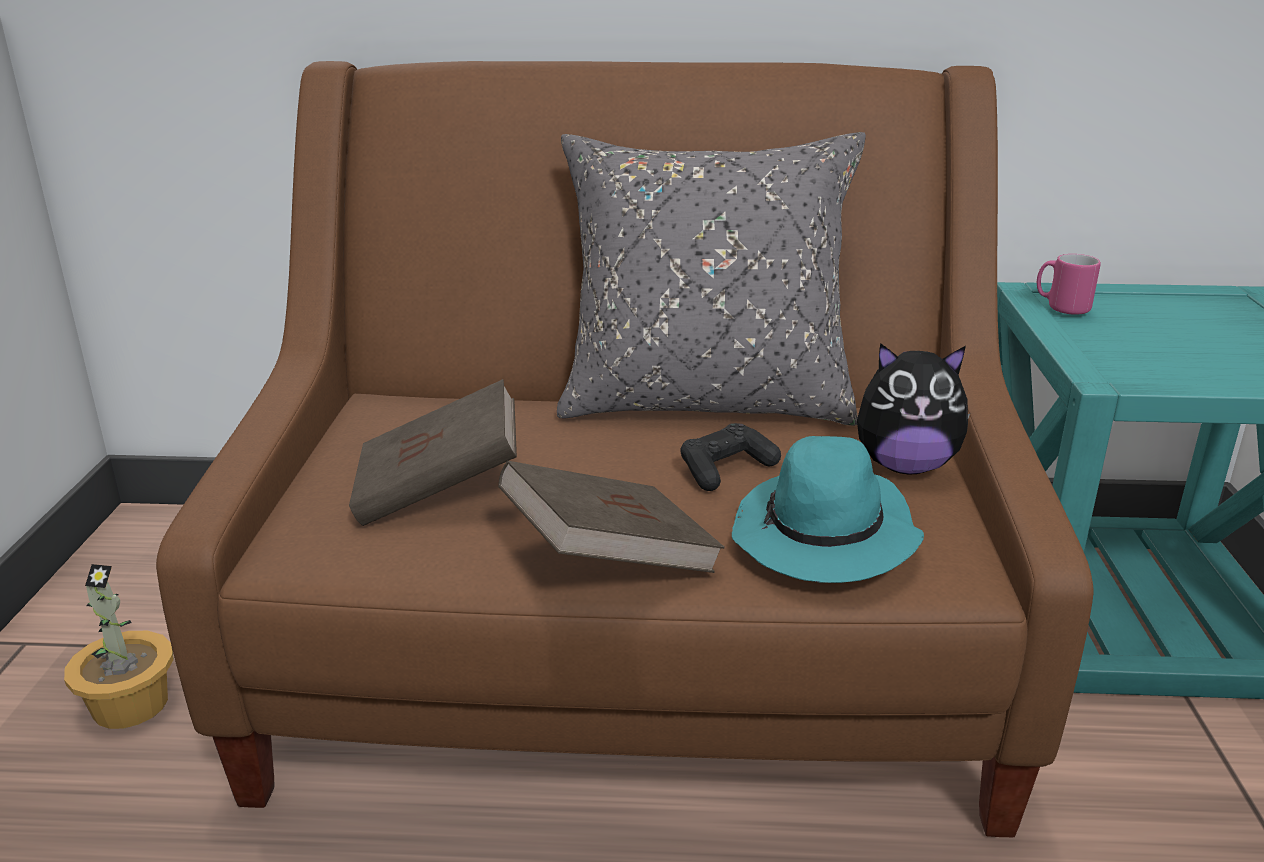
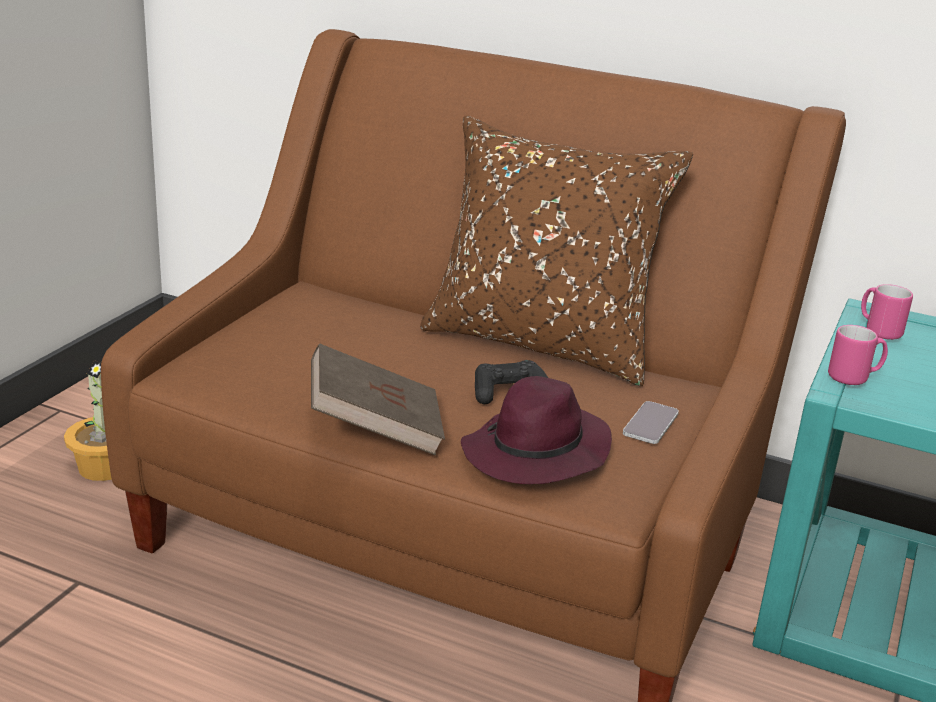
camera: 20 degrees right, 0 degrees up
(439, 490) = (301, 359): brown book -> none
(705, 402) = (541, 343): grey pillow -> brown pillow
(825, 537) = (536, 454): turquoise hat -> purple hat
(905, 466) = (650, 424): plush toy -> phone
(1099, 360) = (854, 378): none -> pink mug

